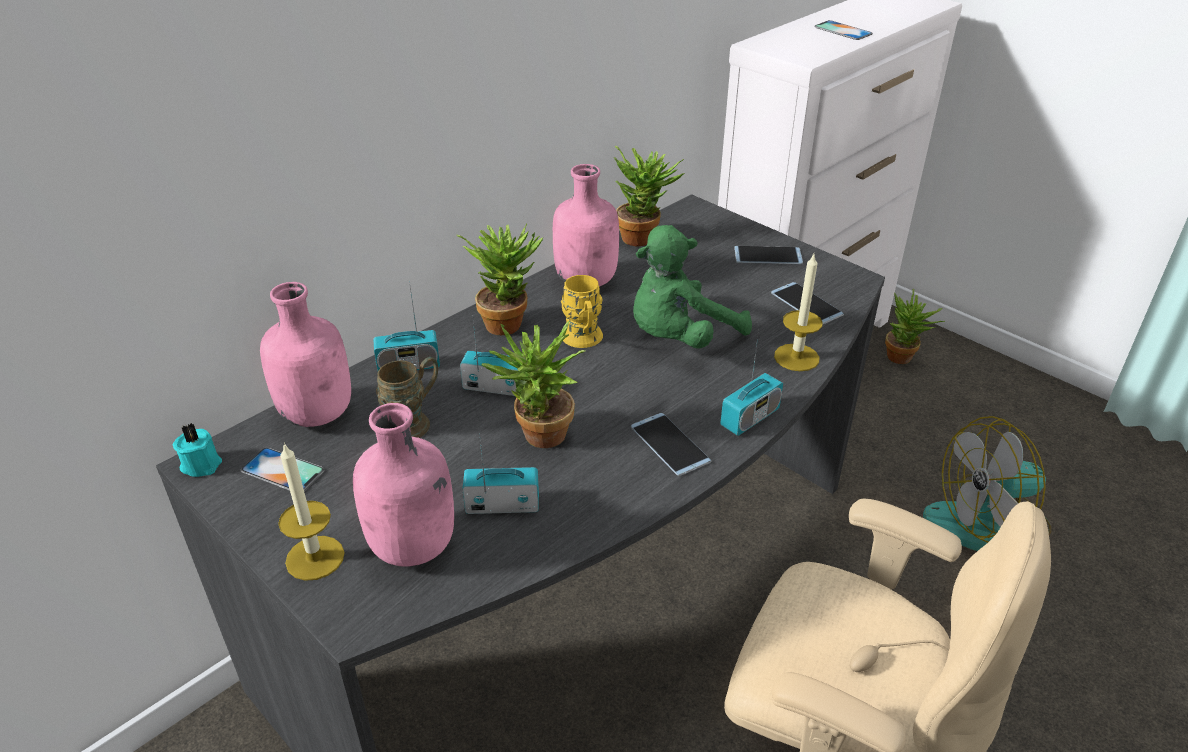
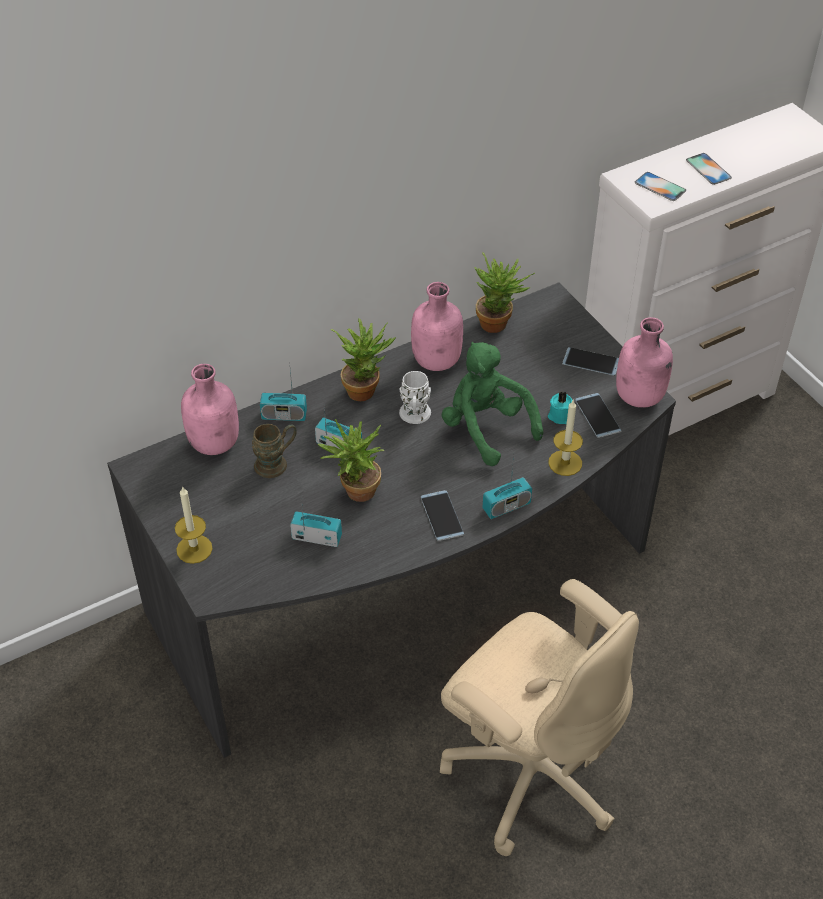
camera: 15 degrees right, 10 degrees up
(201, 464) = (135, 467): turquoise candle -> turquoise candle (560, 415)
(282, 470) = (185, 483): phone -> phone (660, 187)
(414, 547) = (255, 554): pink bottle -> pink bottle (640, 397)
(583, 340) = (414, 417): yellow mug -> white mug
(679, 337) = (486, 428): green plush toy -> green plush toy turned 75 degrees clockwise
(903, 359) = (769, 437): potted plant -> none
(987, 524) = (759, 607): fan -> none

